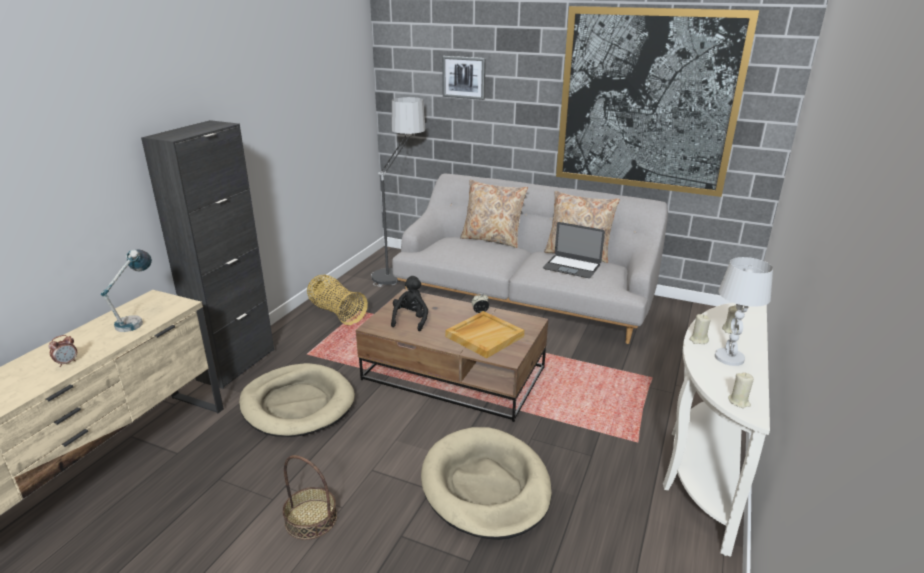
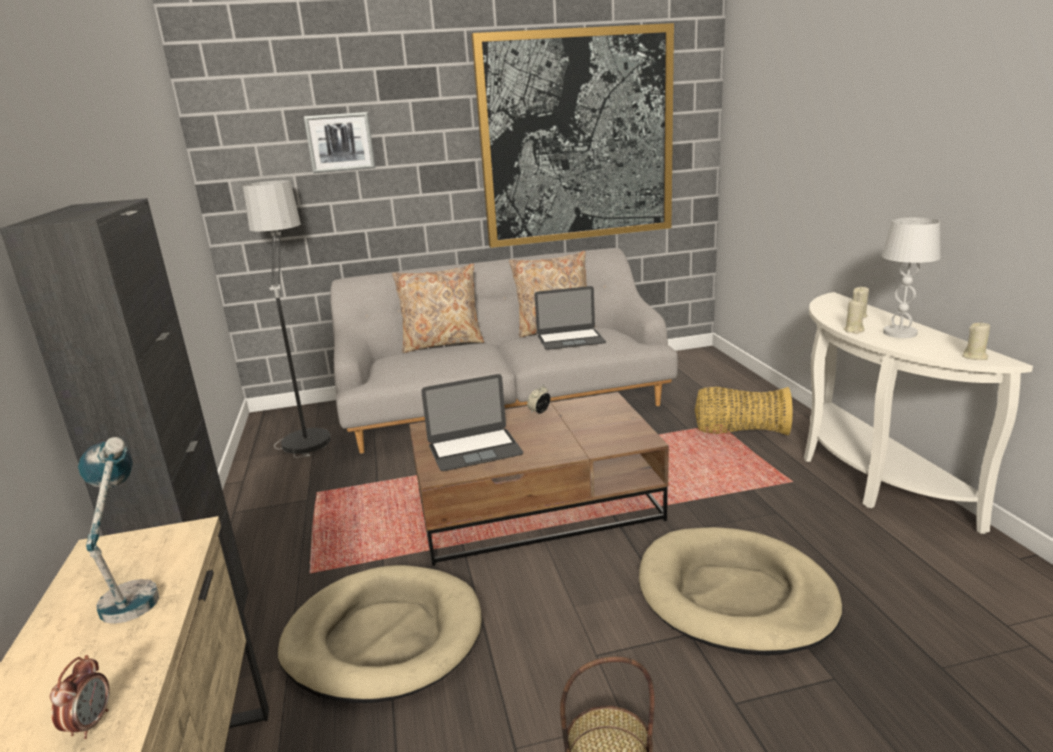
camera: 35 degrees left, 5 degrees down
(336, 312) = (285, 507): basket -> basket (740, 432)
(411, 320) = (474, 449): black plush toy -> laptop
(484, 336) = (585, 431): beige tray -> none

